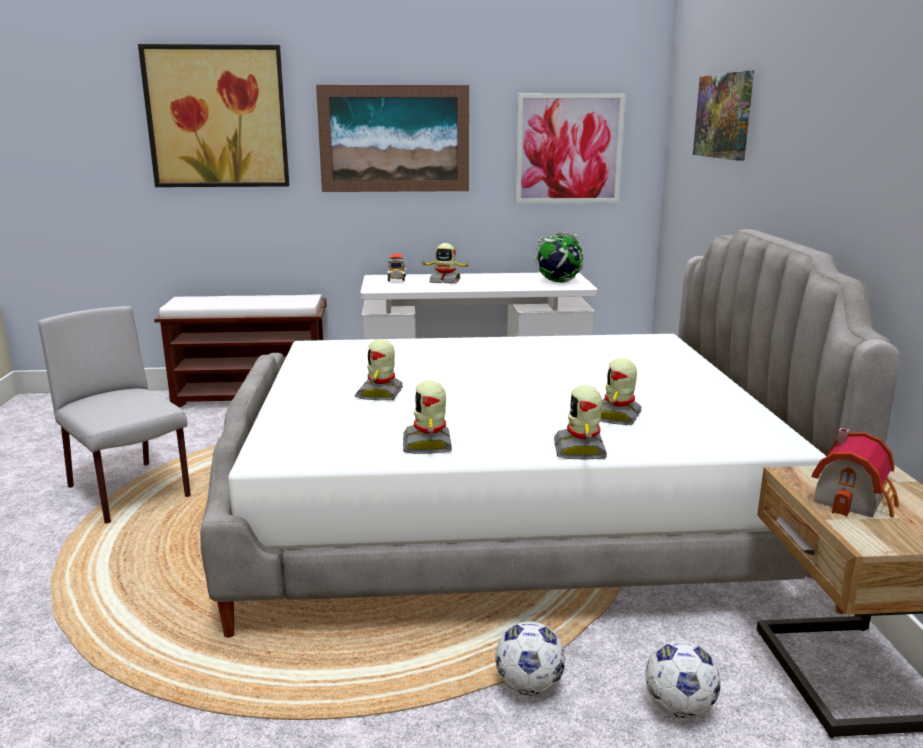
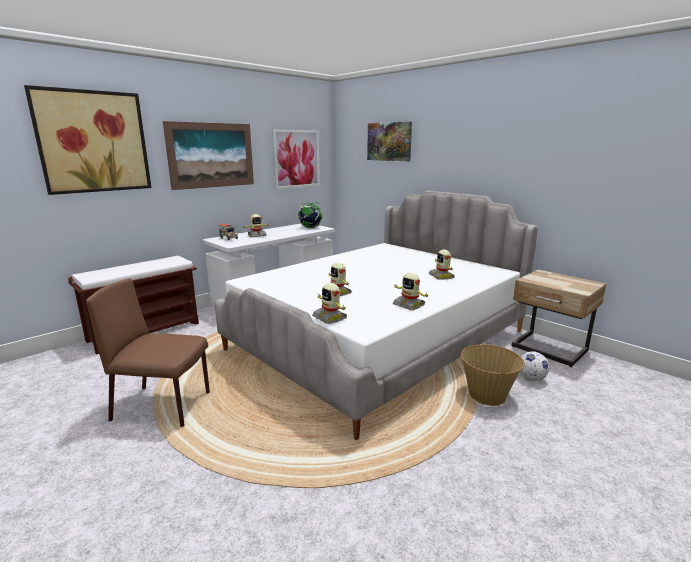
camera: 40 degrees left, 0 degrees up
(130, 492) = (163, 406): grey chair -> brown chair
(529, 686) = (487, 395): football -> basket
(581, 450) = (460, 290): toy robot -> toy robot (330, 317)
(854, 499) = (554, 281): toy house -> none

